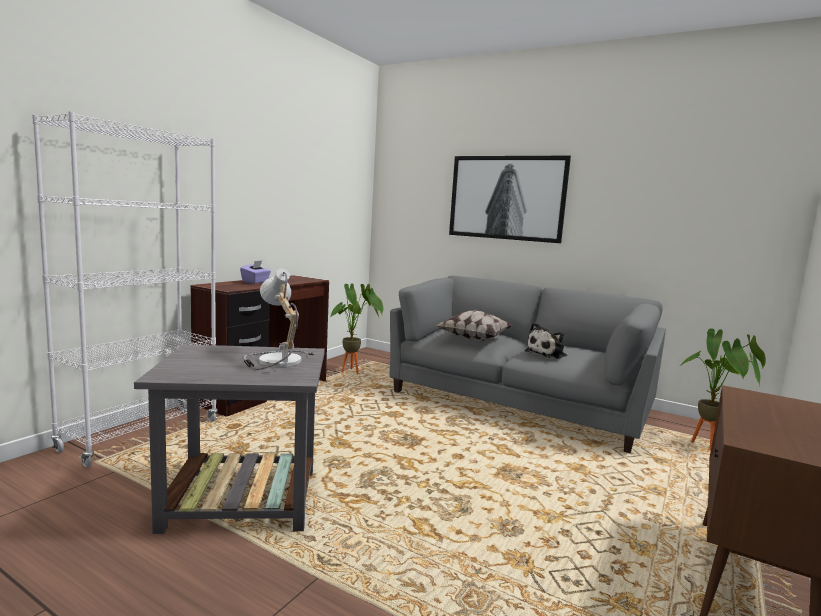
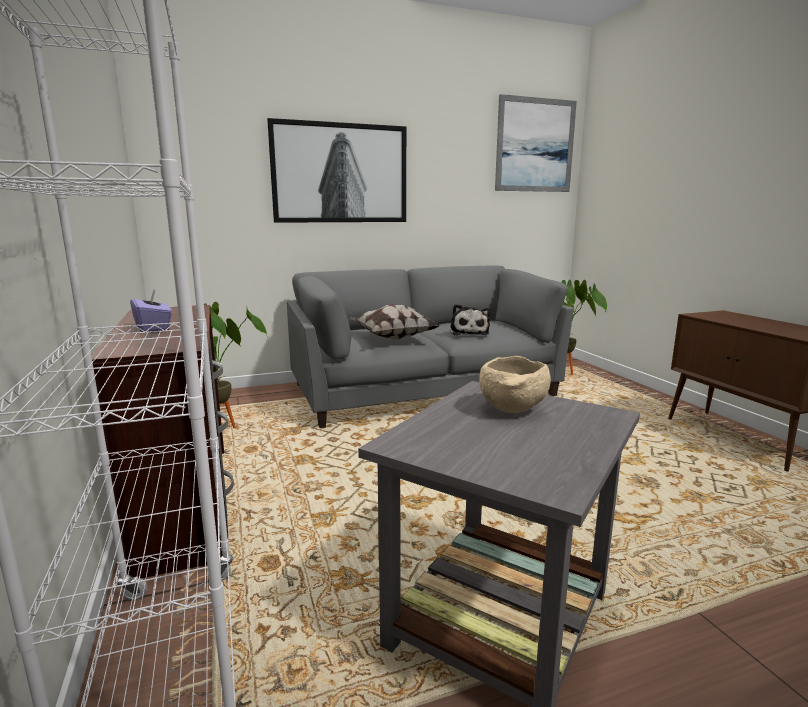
camera: 50 degrees left, 5 degrees up
(275, 360) = (513, 410): table lamp -> beige bowl
(738, 167) = (535, 145): none -> picture

